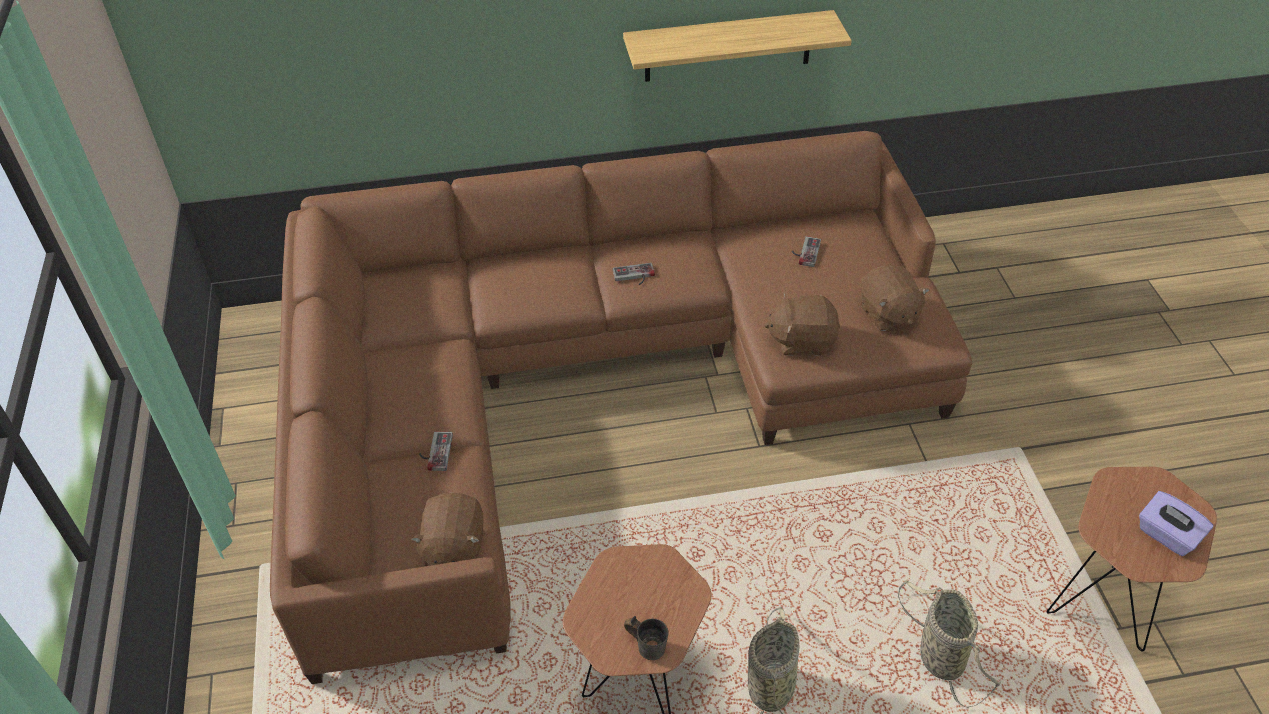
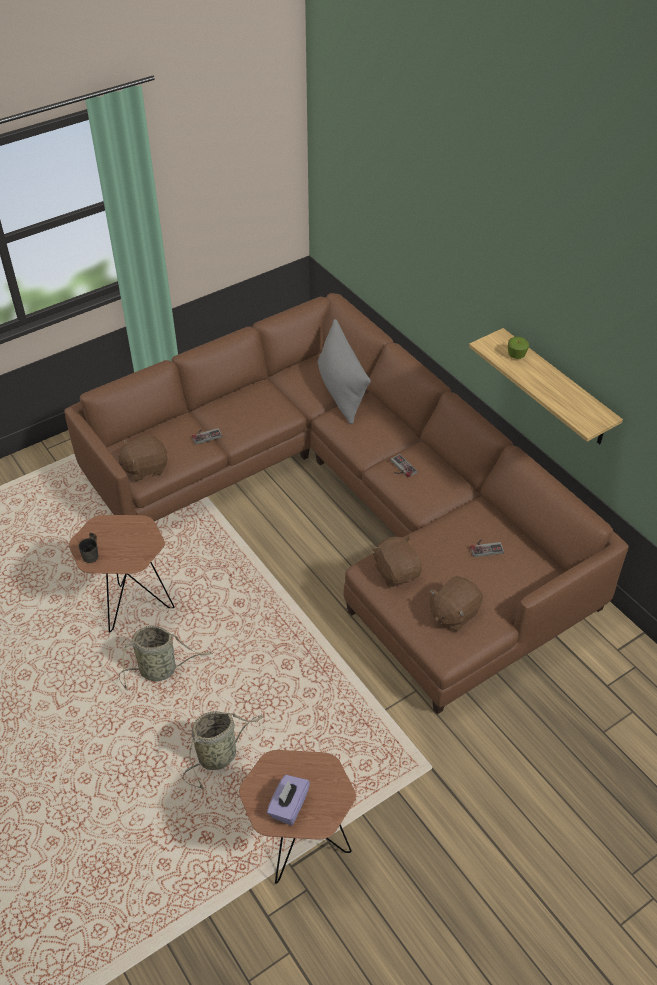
camera: 65 degrees right, 0 degrees up
(452, 283) = (341, 390): none -> grey pillow
(681, 39) = (516, 355): none -> apple

